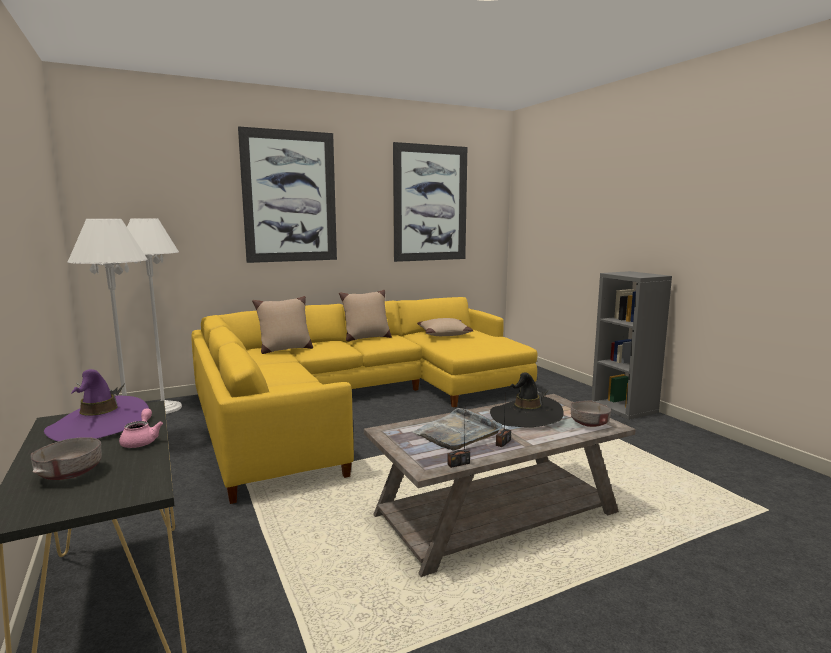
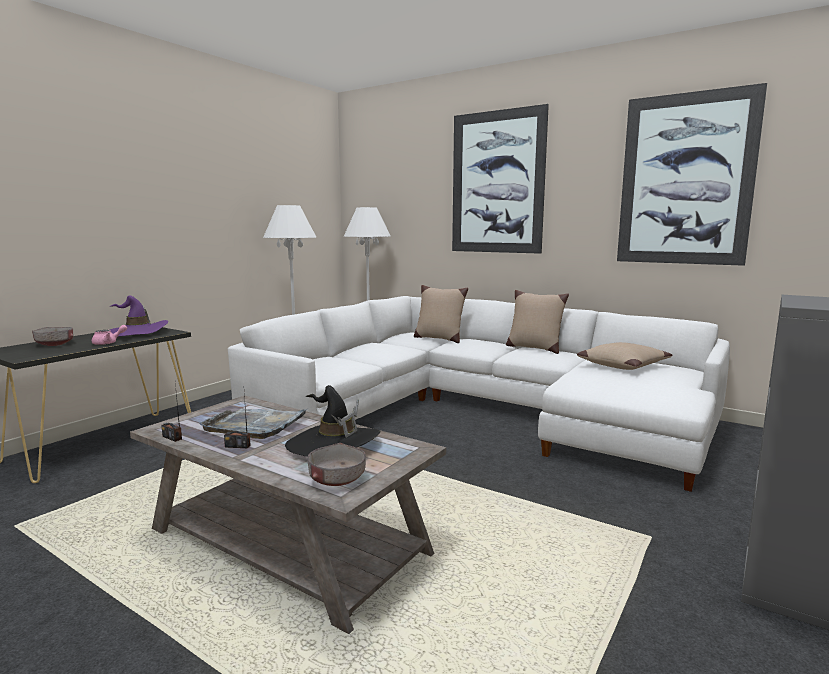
camera: 60 degrees right, 0 degrees up
(356, 401) = (480, 412): yellow sofa -> white sofa

